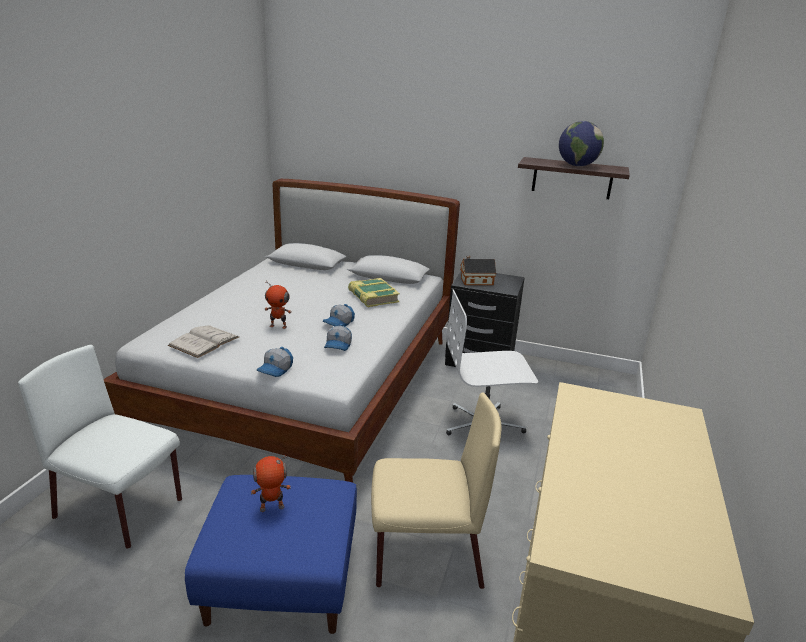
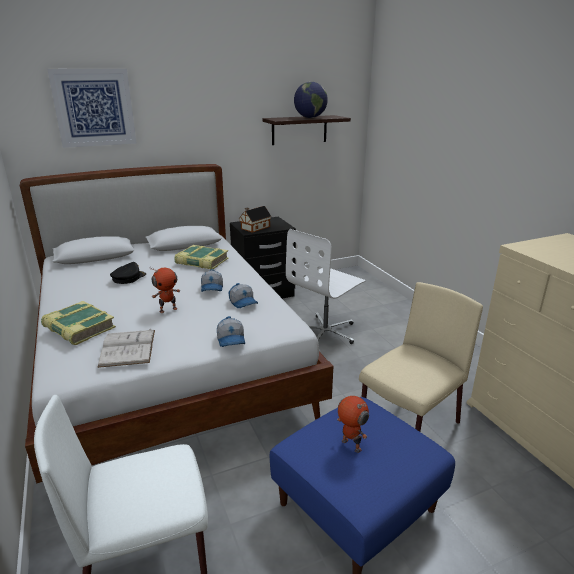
camera: 40 degrees left, 0 degrees up
(203, 314) = (78, 328): none -> book
(272, 509) = (350, 446): toy robot -> toy robot turned 105 degrees clockwise
(297, 289) = (128, 277): none -> black cap
(348, 123) = (94, 108): none -> picture

